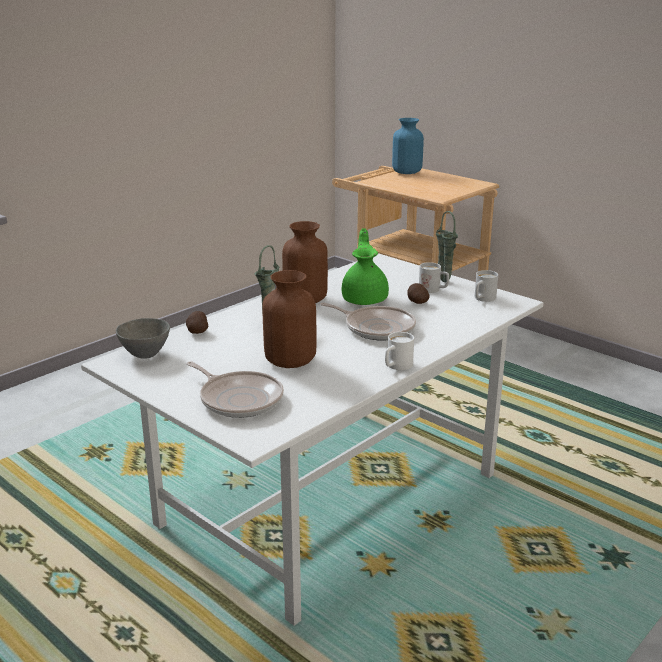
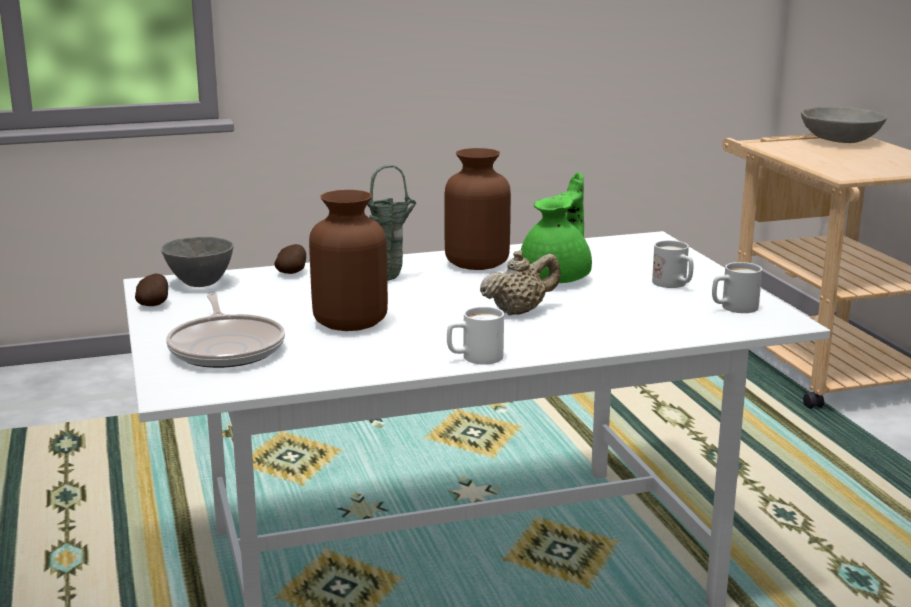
camera: 30 degrees right, 5 degrees down
(376, 328) = (519, 311): frying pan -> beige teapot
(406, 172) = (840, 140): blue vase -> grey bowl
(416, 302) = (624, 294): potato -> potato (154, 304)
(442, 280) = (706, 276): green vase -> none

